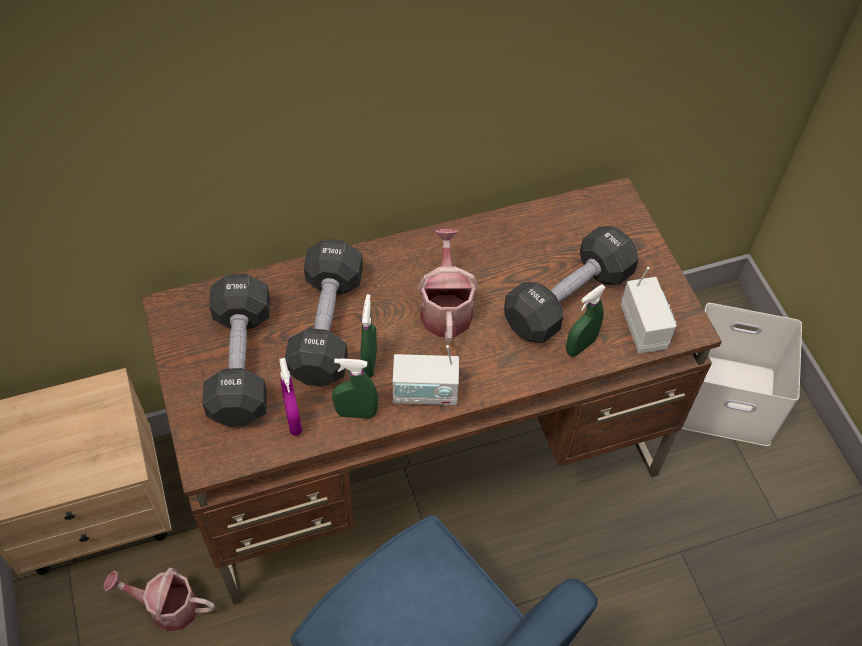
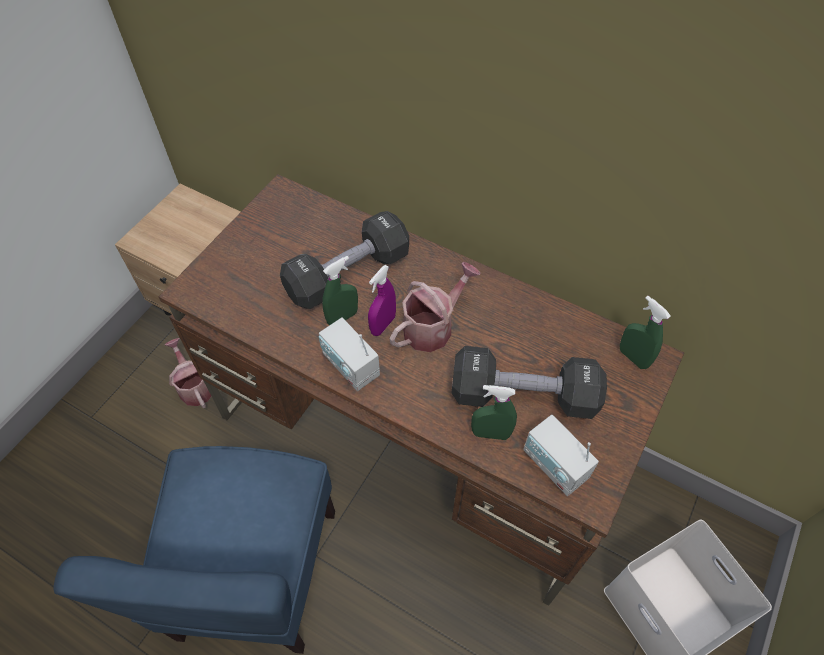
camera: 50 degrees right, 0 degrees up
(241, 363) = (276, 253): black dumbbell -> none
(293, 420) = (259, 310): purple spray bottle -> purple spray bottle (383, 325)
(356, 413) = (296, 339): green spray bottle -> green spray bottle (633, 357)
(643, 328) = (554, 465): radio -> radio turned 105 degrees clockwise

